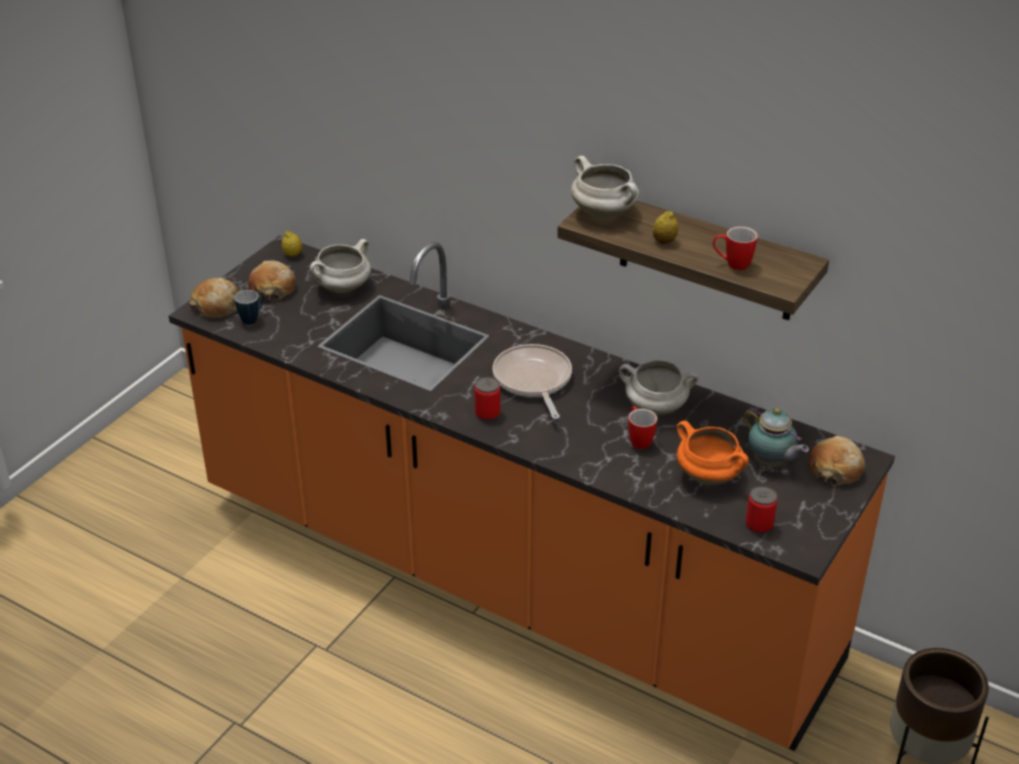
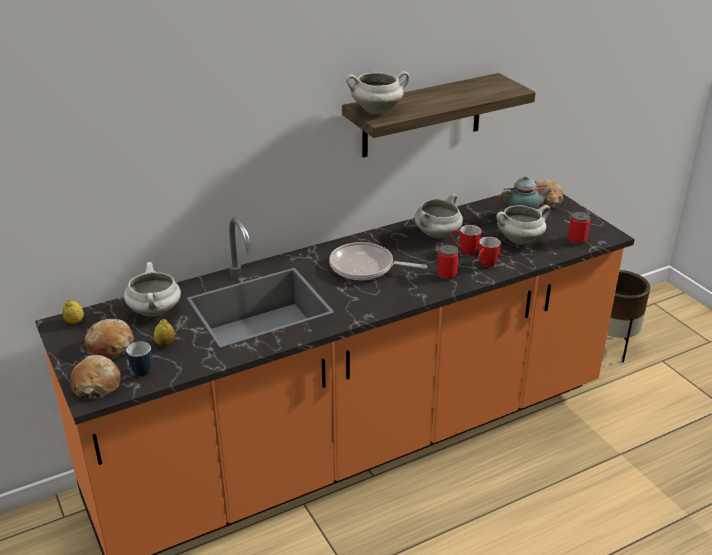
camera: 60 degrees left, 5 degrees down
(487, 413) = (384, 296): can -> can (447, 274)
(664, 241) = (432, 104): lemon -> lemon (165, 344)
(710, 476) = (520, 239): orange cooking pot -> white cooking pot
(732, 264) = (479, 94): mug -> mug (485, 265)

